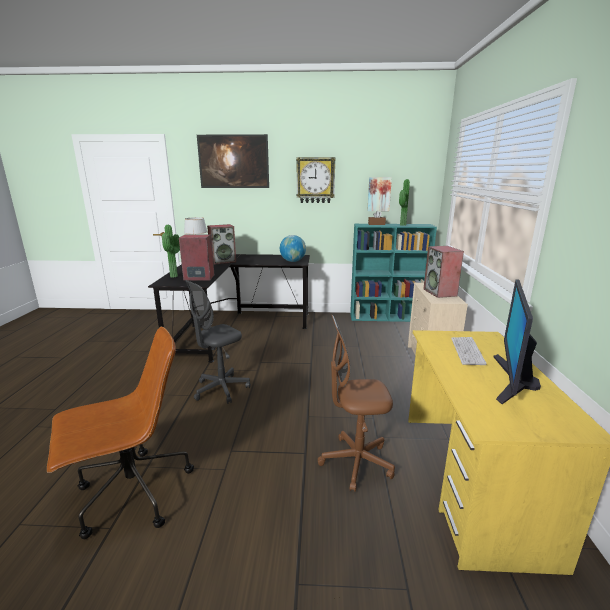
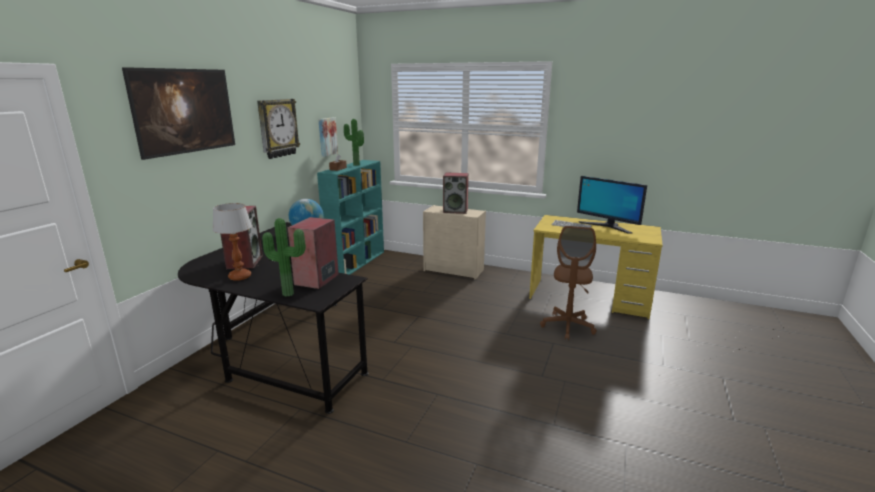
camera: 70 degrees left, 0 degrees up
(132, 493) = (588, 433): brown office chair -> none
(221, 389) = (437, 372): grey office chair -> none

